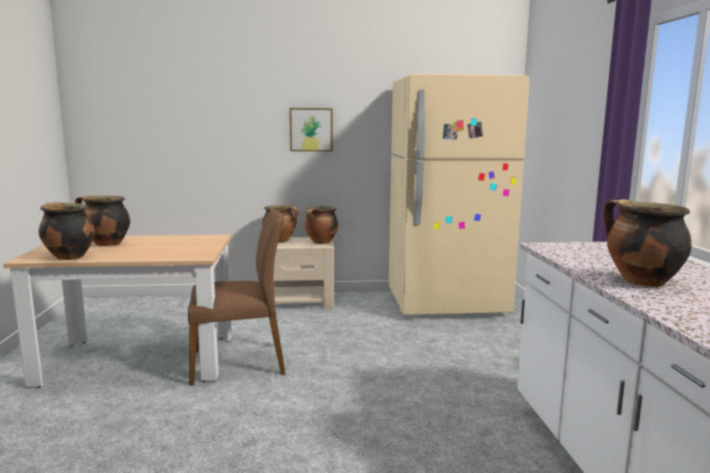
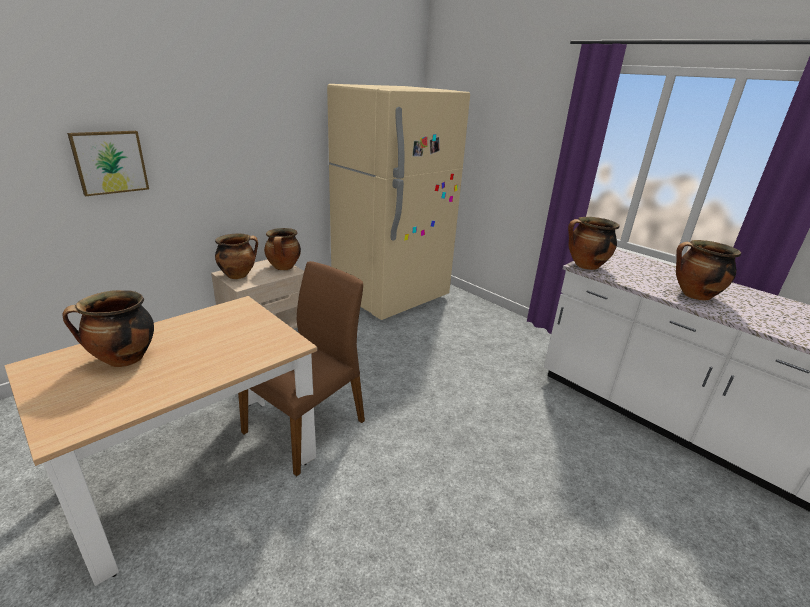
camera: 40 degrees left, 15 degrees up
(68, 257) = (121, 405): cooking pot -> cooking pot (585, 266)
(311, 129) = (247, 142): picture -> picture (109, 162)

